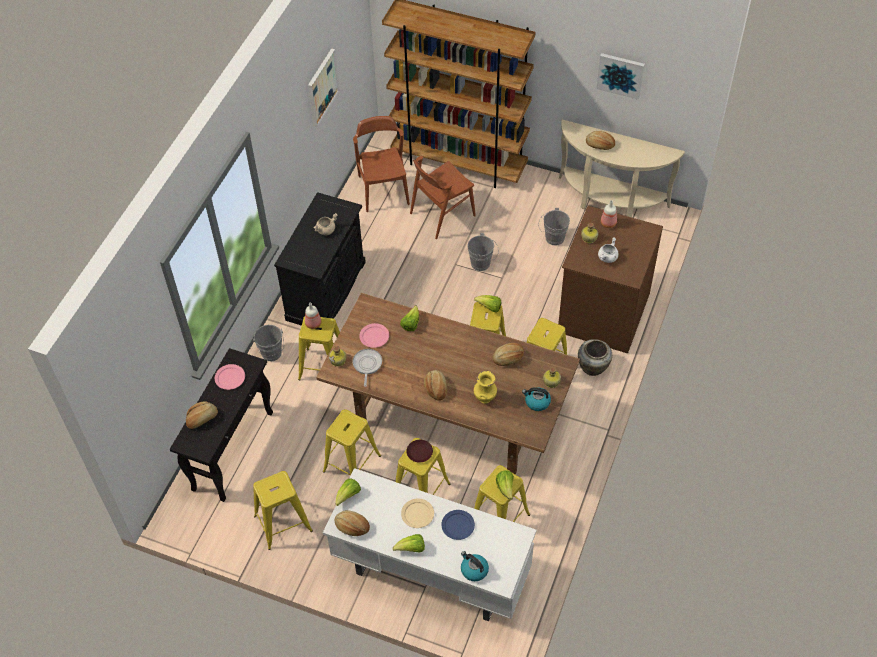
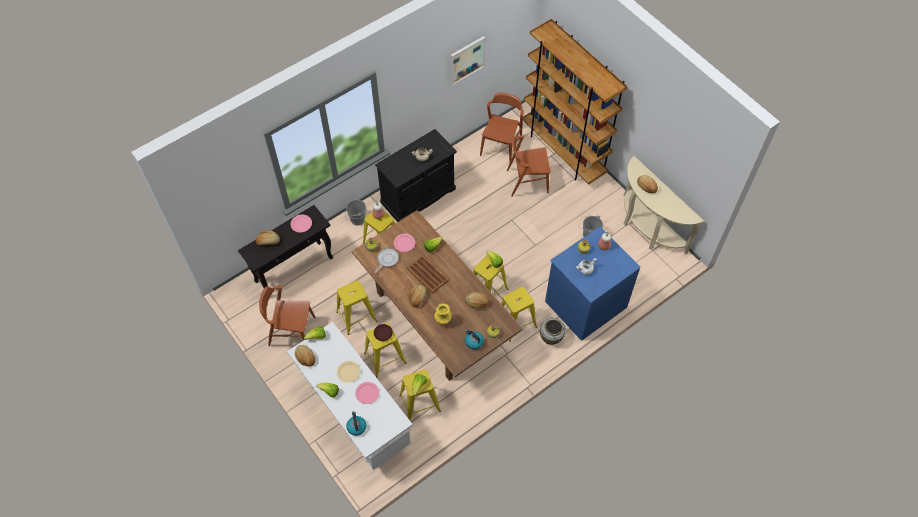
camera: 30 degrees right, 5 degrees up
(283, 523) = (291, 331): yellow stool -> brown chair
(427, 356) = (427, 274): none -> brown tray
(458, 526) = (367, 393): blue plate -> pink plate
(482, 264) = (529, 229): grey bucket -> none
(602, 312) = (585, 303): brown dresser -> blue dresser
(620, 75) = (675, 145): picture -> none

